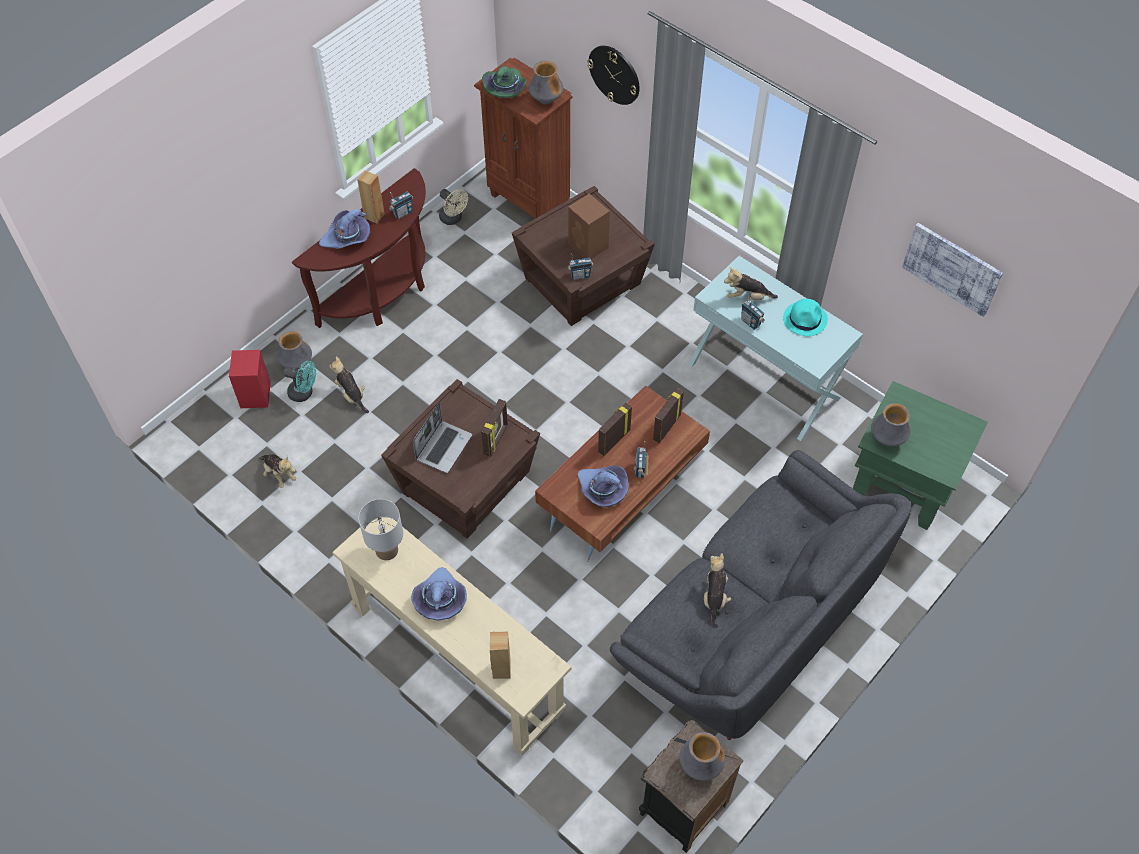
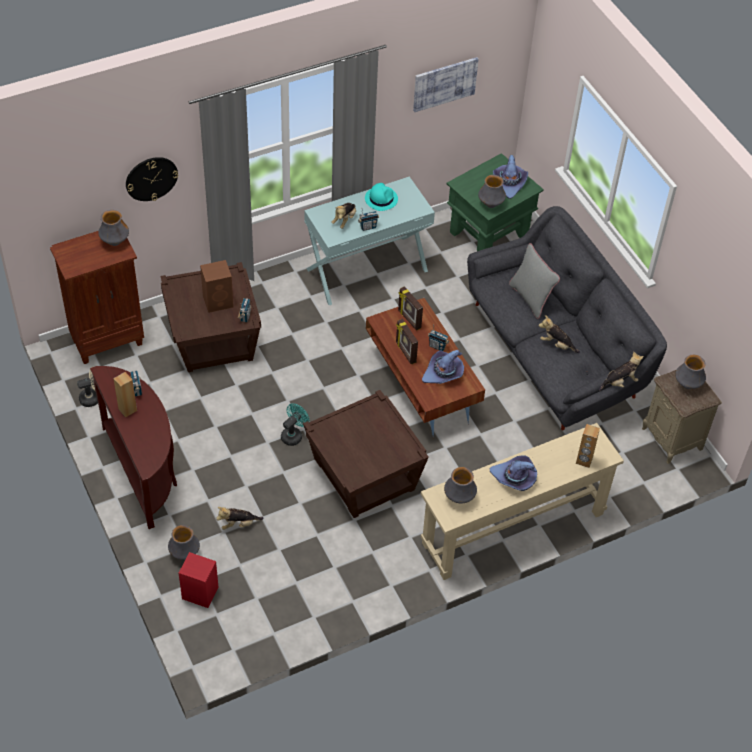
camera: 70 degrees left, 5 degrees down
(279, 474) = (291, 597): plush toy -> plush toy (620, 382)
(304, 393) = (218, 557): turquoise fan -> turquoise fan (293, 435)
(347, 237) = (140, 434): purple hat -> purple hat (509, 183)
(386, 550) = (459, 498): grey table lamp -> vase
(443, 447) = (361, 452): laptop -> none
(496, 440) = (371, 418): picture frame -> none
(505, 88) = (83, 261): green hat -> none
(682, 806) = (671, 439): black nightstand -> beige nightstand
(776, 544) = (530, 298): none -> grey pillow

